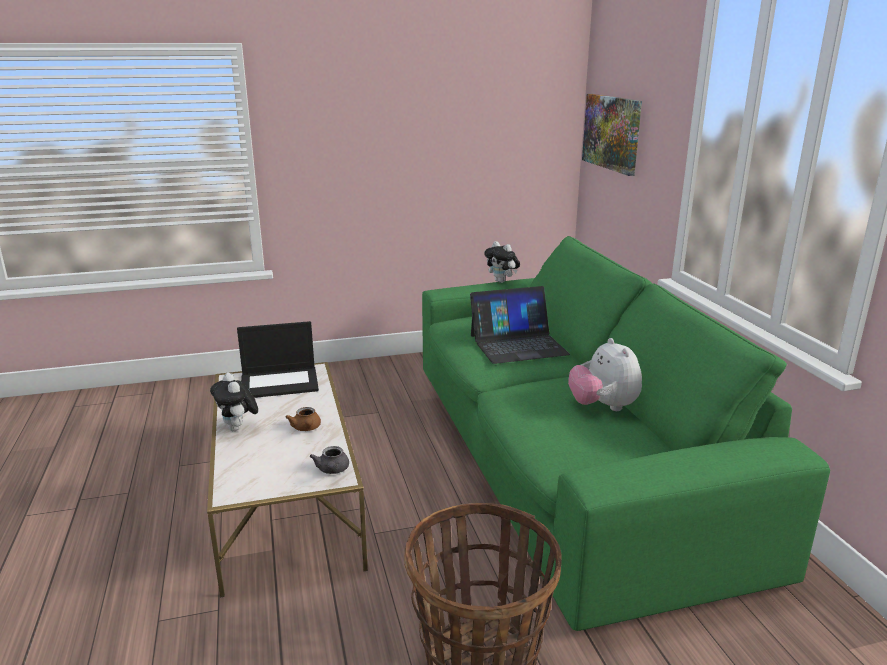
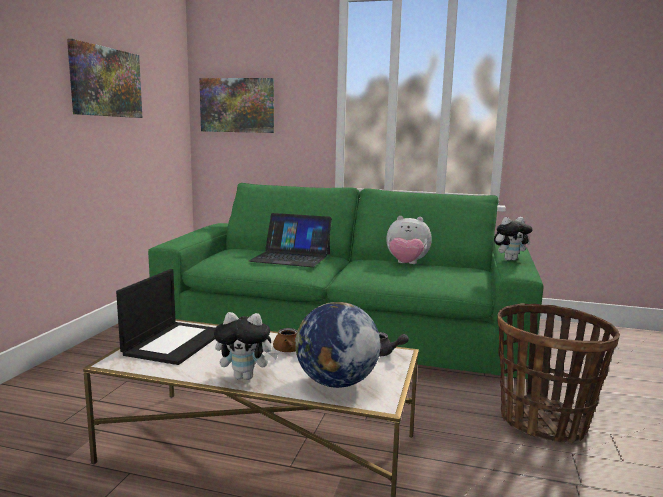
camera: 60 degrees left, 10 degrees down
(252, 466) = (336, 383): none -> globe
(431, 116) = (106, 82): none -> picture
(502, 281) = (197, 230): plush toy -> plush toy (510, 259)
(518, 344) = (291, 257): laptop -> laptop turned 90 degrees clockwise

